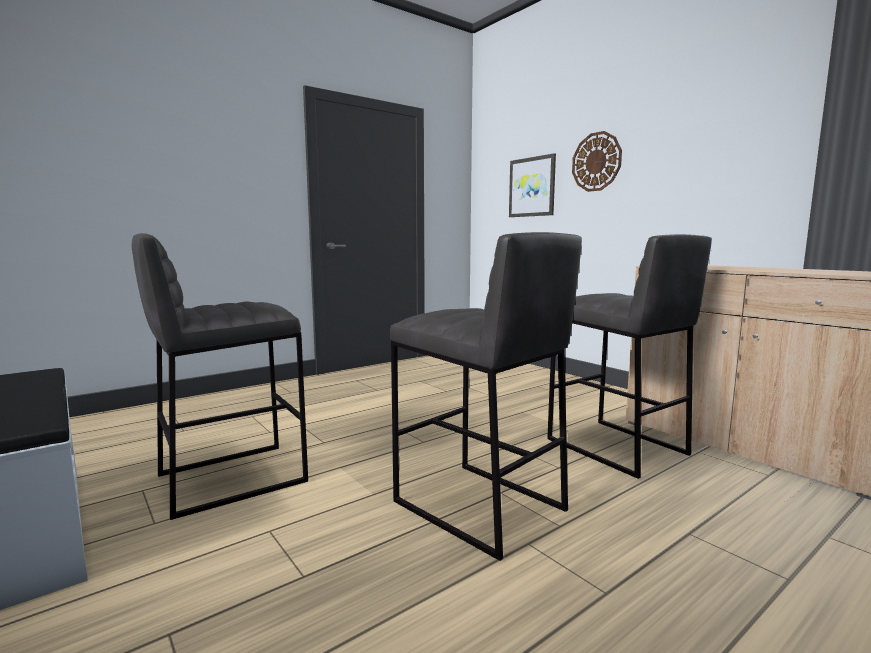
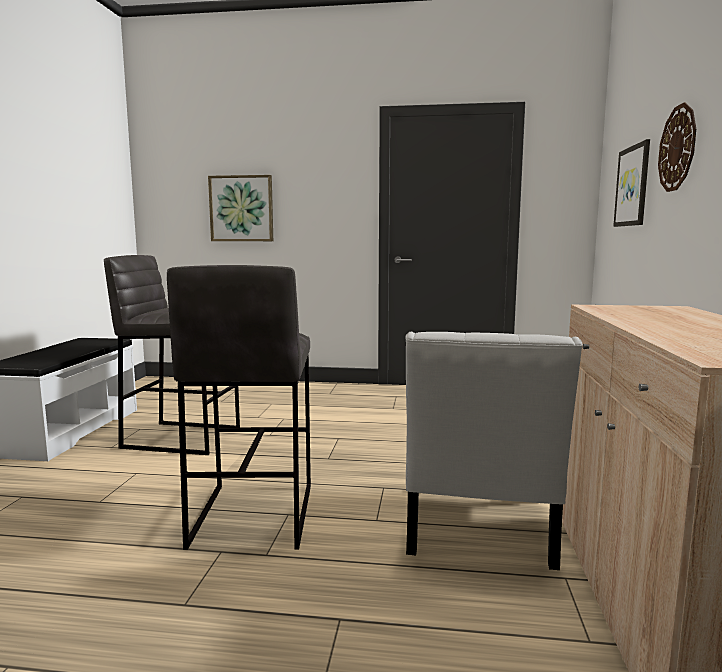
camera: 45 degrees right, 0 degrees up
(137, 181) = (241, 208): none -> picture
(616, 447) = (478, 531): grey stool -> white chair

